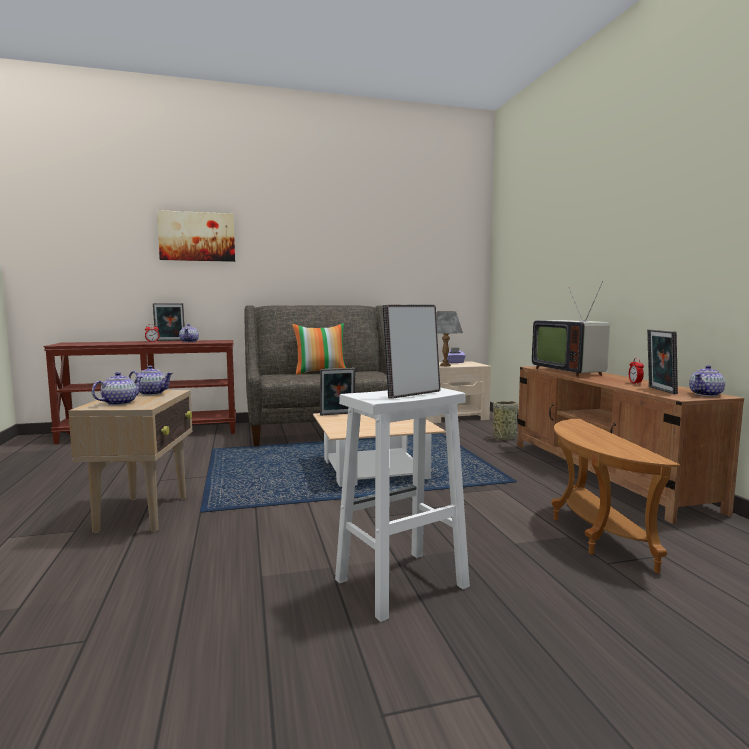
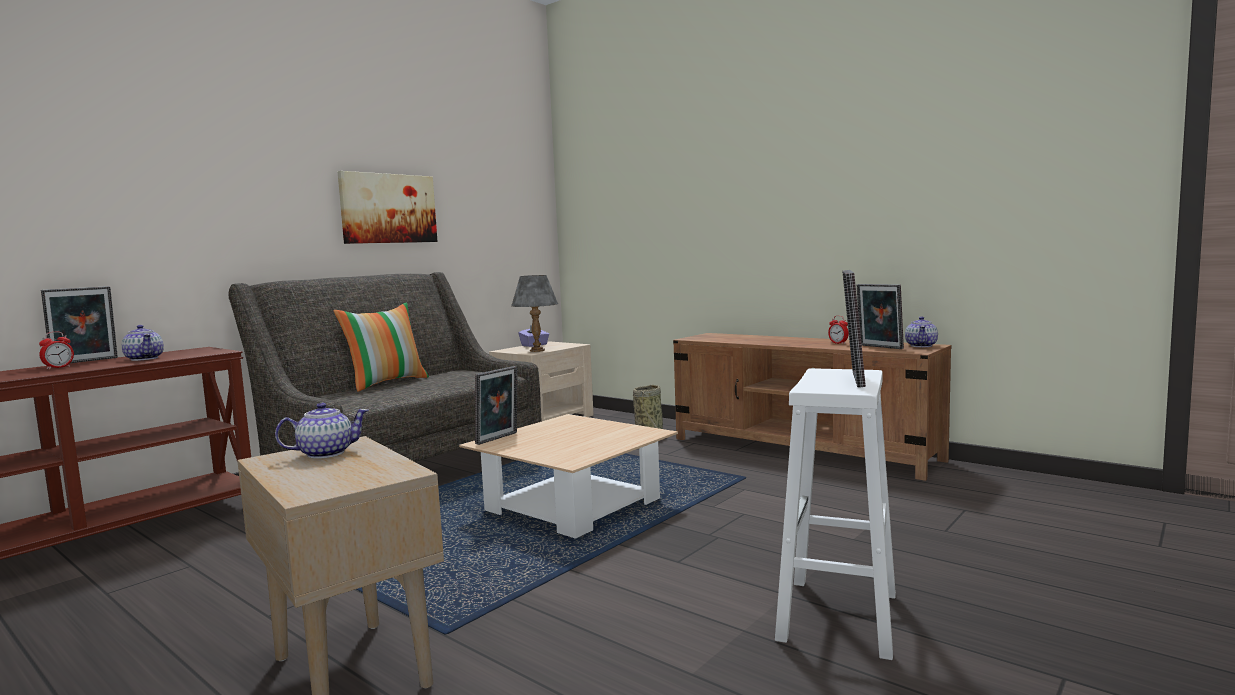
camera: 35 degrees left, 0 degrees up
(119, 403) = (335, 478): teapot -> none
(197, 236) = (121, 159): picture -> picture (388, 208)
(569, 371) = (741, 339): television -> none
(592, 534) = (892, 509): brown side table -> none

